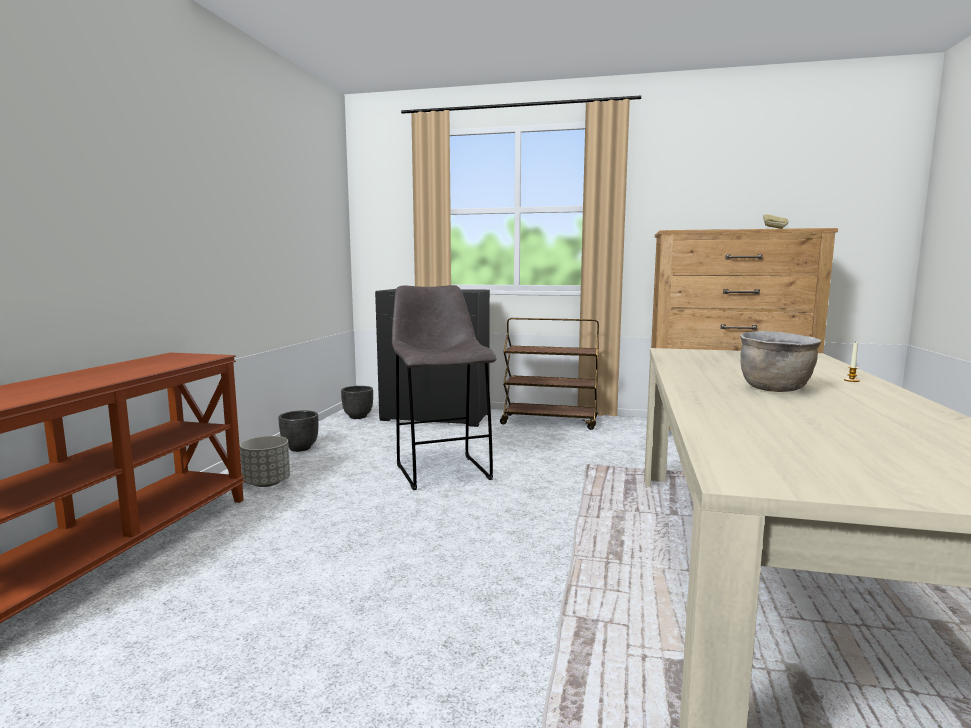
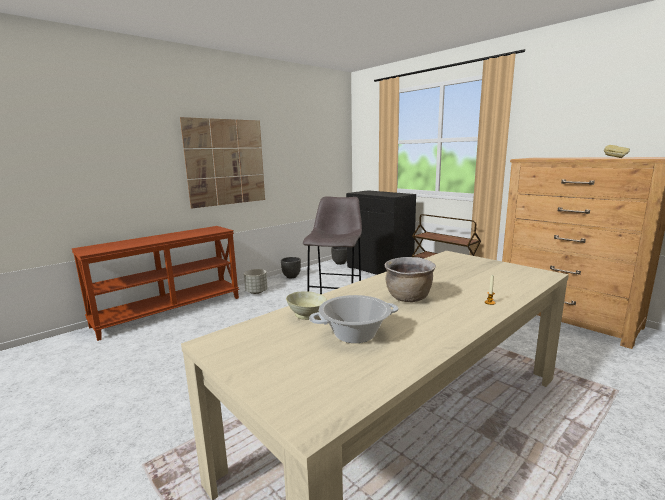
camera: 35 degrees right, 5 degrees up
(182, 218) = (226, 162): none -> picture
(741, 424) = (307, 316): none -> beige bowl
(854, 427) = (355, 334): none -> cooking pot

